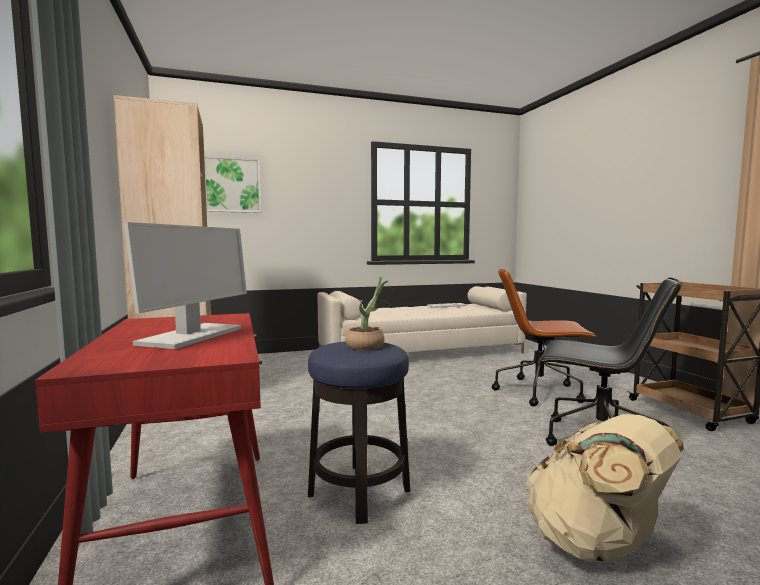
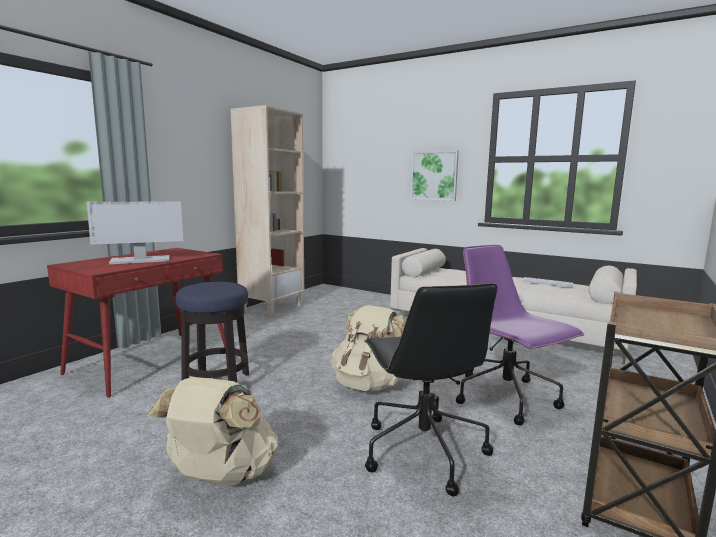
camera: 50 degrees right, 5 degrees up
(232, 185) = (369, 150): picture -> picture (434, 175)
(370, 346) = (219, 287): potted plant -> none
(462, 421) = (369, 384): none -> beige backpack
(540, 392) = (507, 398): brown office chair -> purple office chair

